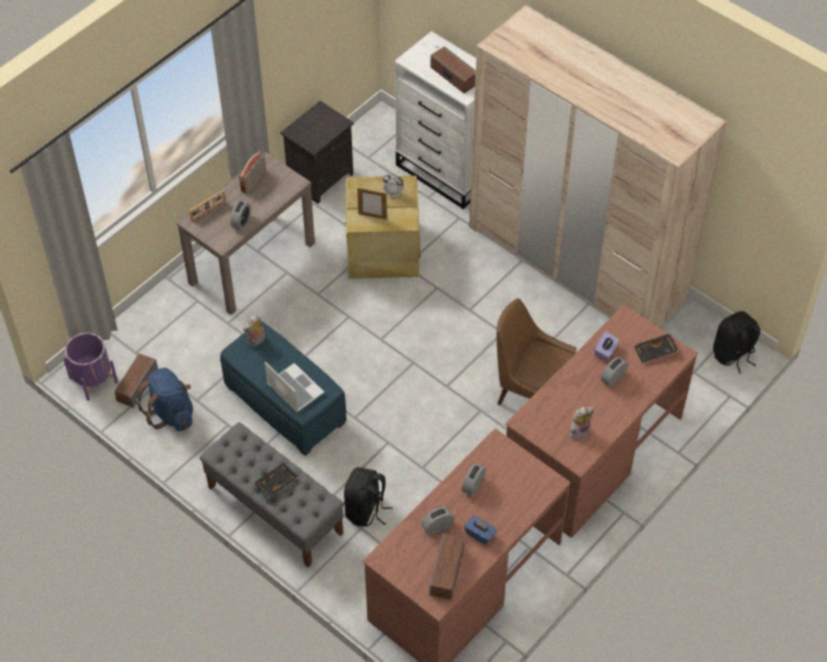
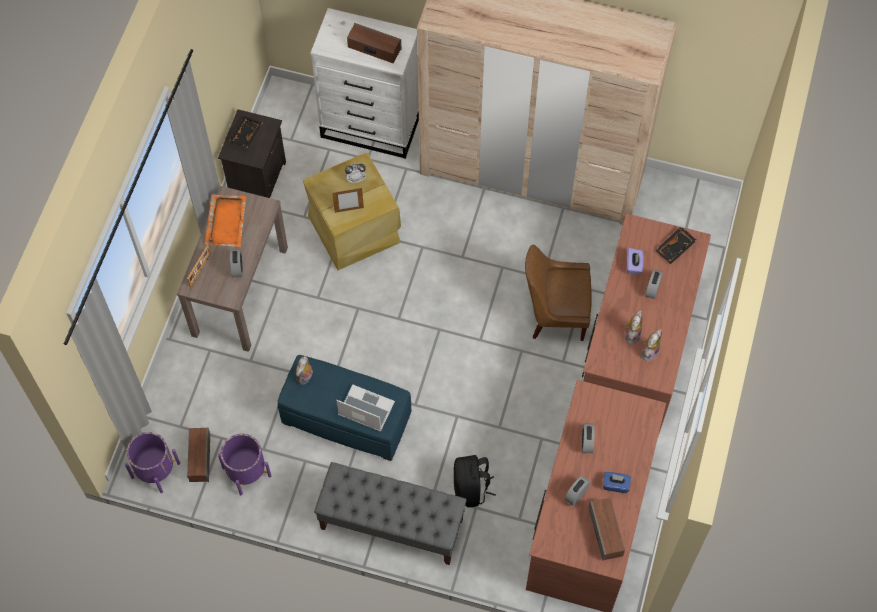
camera: 25 degrees left, 10 degrees up
(171, 413) = (246, 472): blue backpack -> purple planter
(254, 181) = (226, 221): radio -> orange tray
(275, 482) = (397, 506): black tray -> black tray (245, 134)
(570, 410) = (631, 334): none -> plush toy
(733, 355) = (708, 207): black backpack -> none

